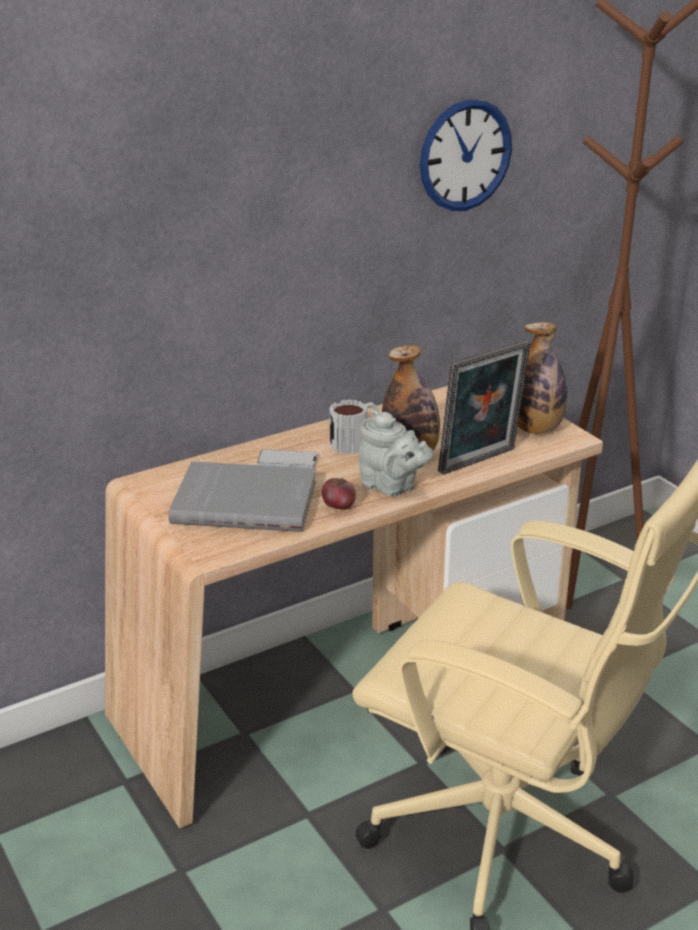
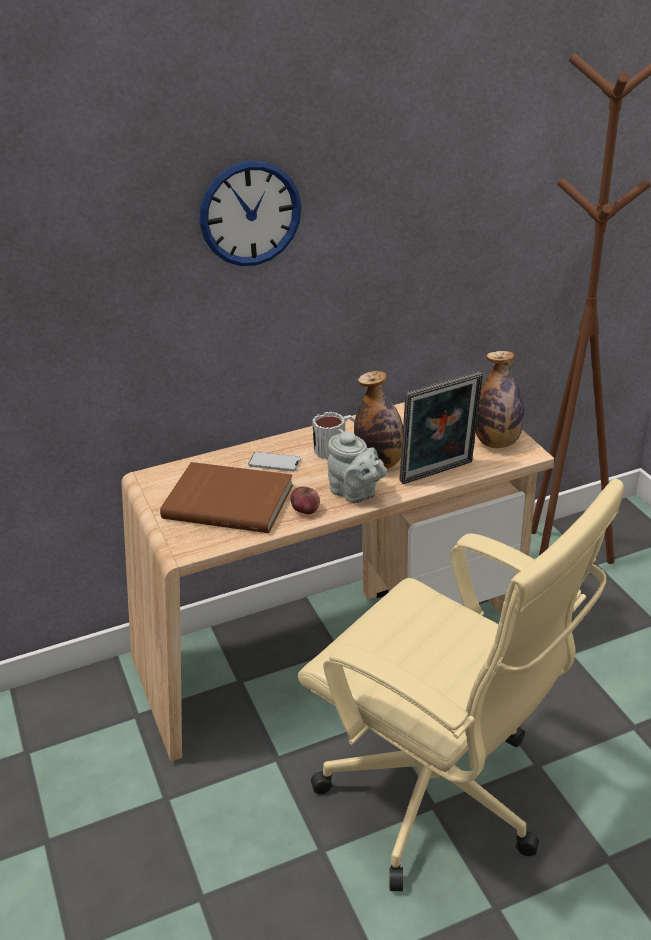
camera: 10 degrees right, 5 degrees up
(245, 501) = (229, 500): grey book -> brown book
(465, 155) = (445, 197): wall clock -> wall clock (250, 214)

